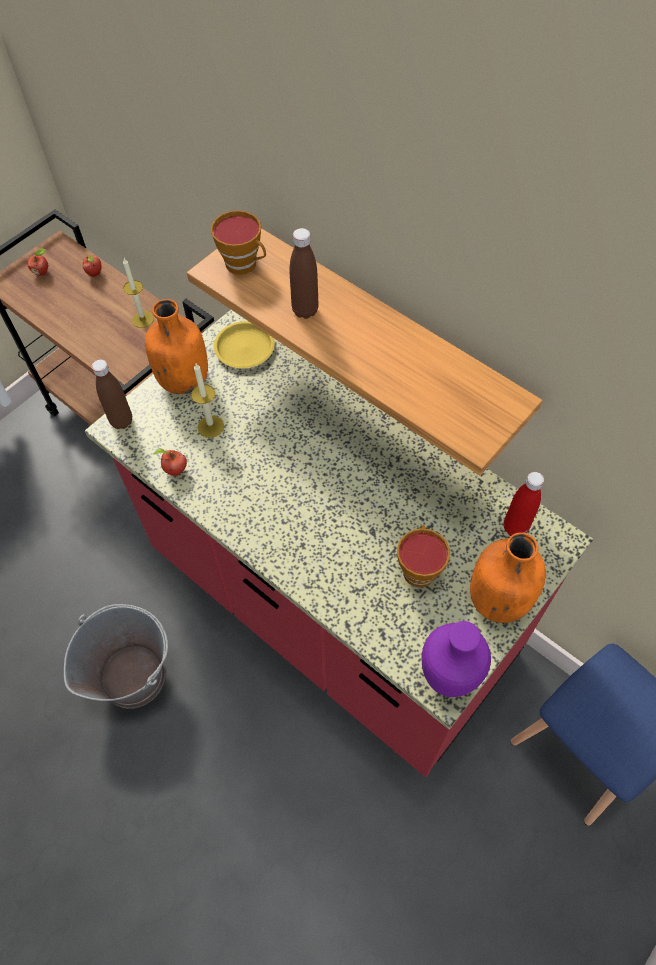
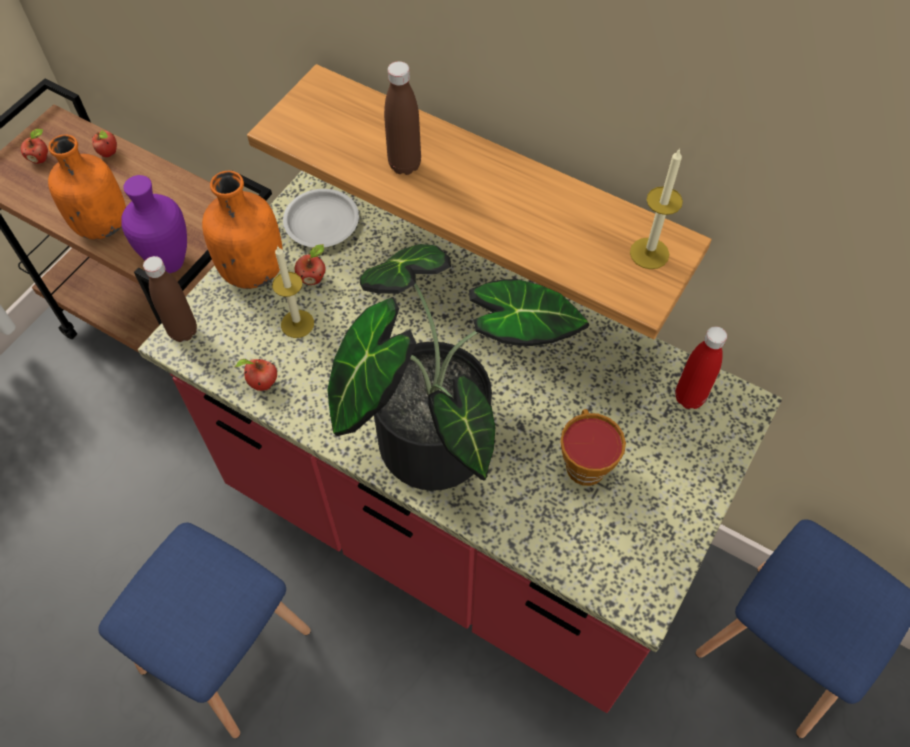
camera: 10 degrees left, 0 degrees up
(133, 676) = (226, 647): grey bucket -> blue stool
(142, 319) = (180, 203): candle -> candle (649, 253)
(229, 392) = (313, 278): none -> apple
(244, 264) = (318, 117): cup -> none
(244, 348) = (321, 222): yellow plate -> white plate
(305, 525) = (436, 429): none -> potted plant
(446, 682) = (643, 595): purple vase -> purple vase (169, 265)
(497, 598) = (685, 485): orange bottle -> orange bottle (102, 224)

